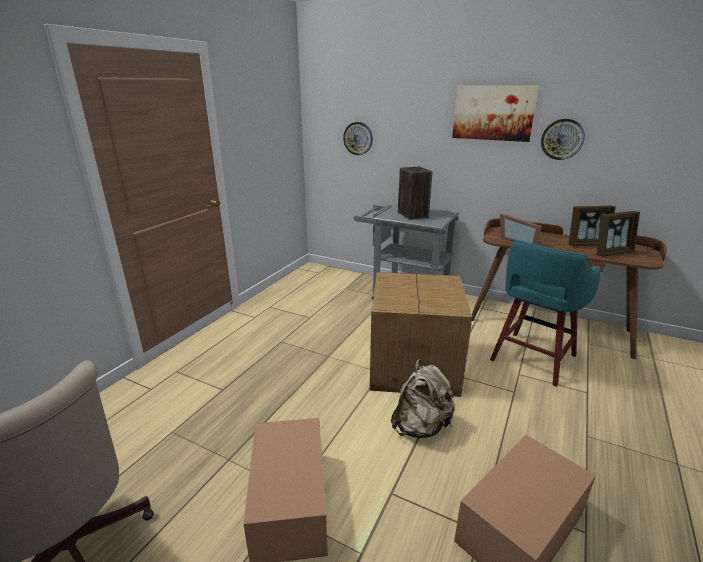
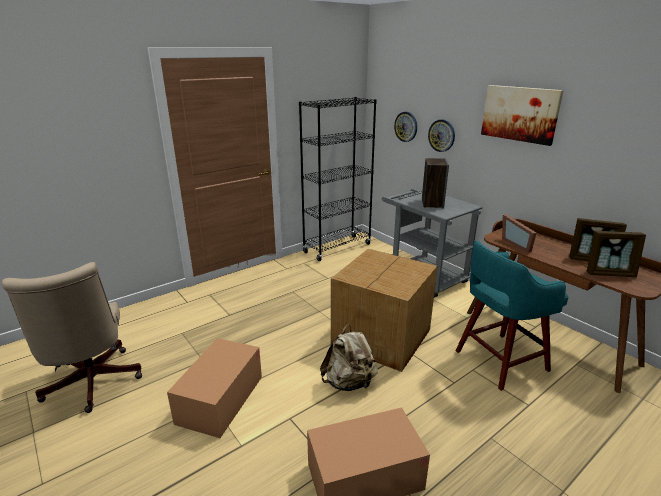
camera: 25 degrees right, 0 degrees up
(295, 283) = (337, 248): none -> black bookcase
(562, 139) = (584, 146): wall clock -> wall clock (441, 135)

